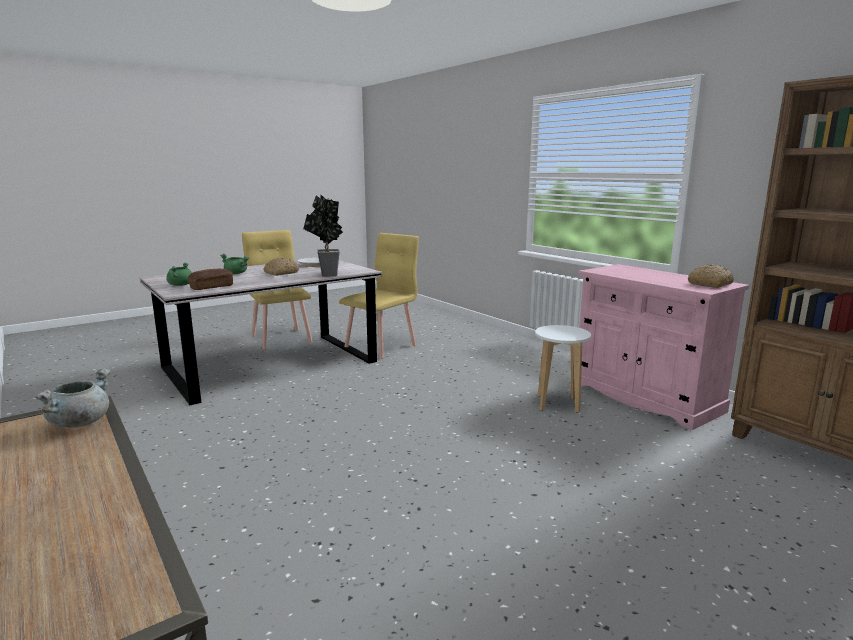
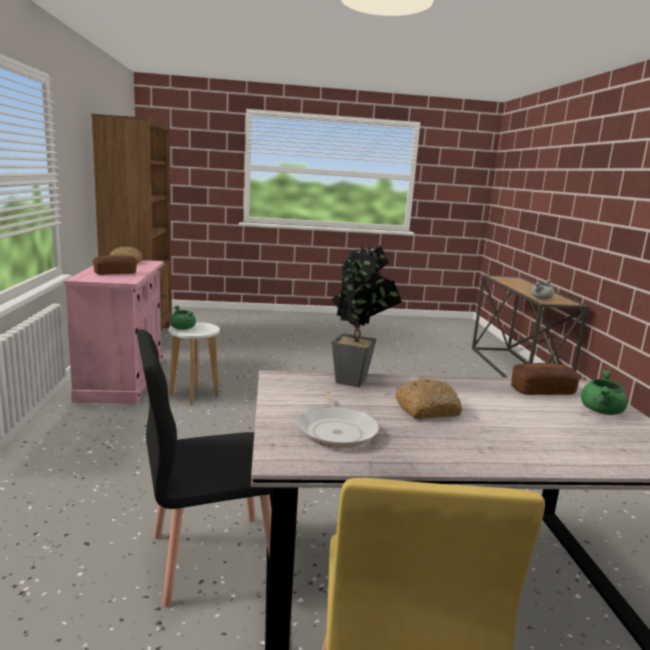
camera: 150 degrees left, 0 degrees up
(236, 273) = (516, 432): green cooking pot -> green cooking pot (182, 328)
(381, 347) = (212, 557): yellow chair -> black chair
(636, 273) = (115, 273): none -> bread

